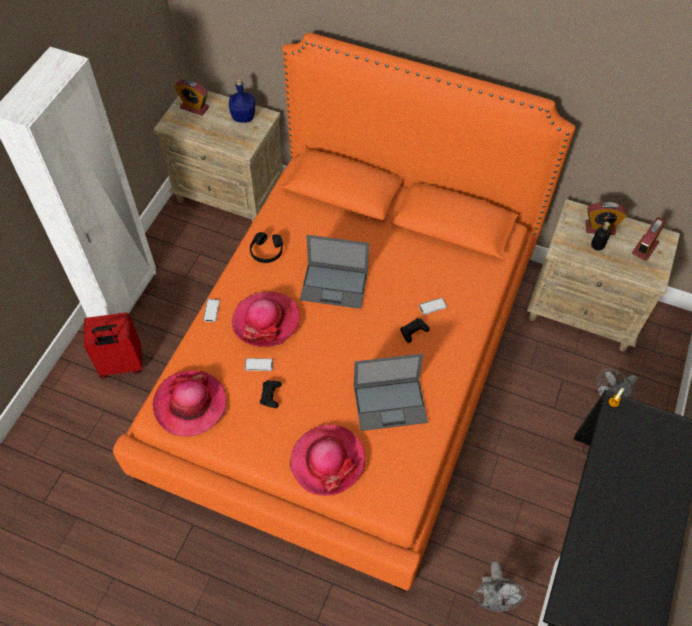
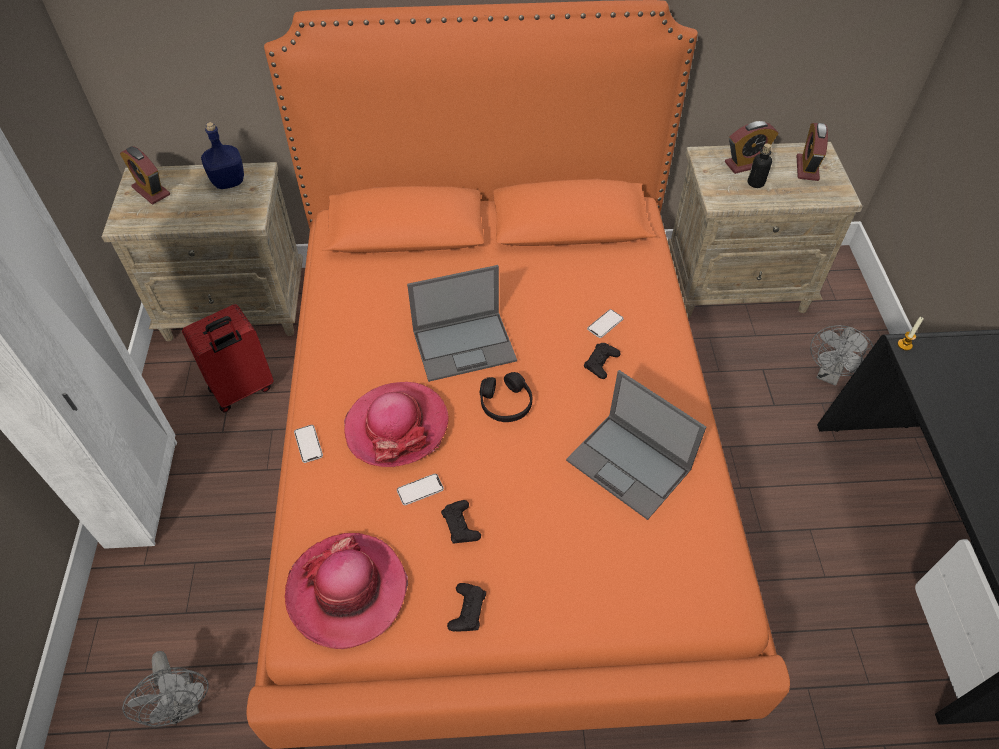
camera: 25 degrees left, 5 degrees down
(121, 365) = (183, 589): red suitcase -> red suitcase (242, 390)
(194, 107) = (151, 191): alarm clock -> alarm clock turned 45 degrees clockwise
(248, 444) = (467, 610): none -> black game controller
(266, 251) = (346, 337): black headphones -> black headphones (506, 403)
(327, 461) = (594, 581): hat -> none
(391, 403) = (630, 465): laptop -> laptop turned 75 degrees clockwise
(493, 598) = (855, 673): grey fan -> grey fan (184, 705)

